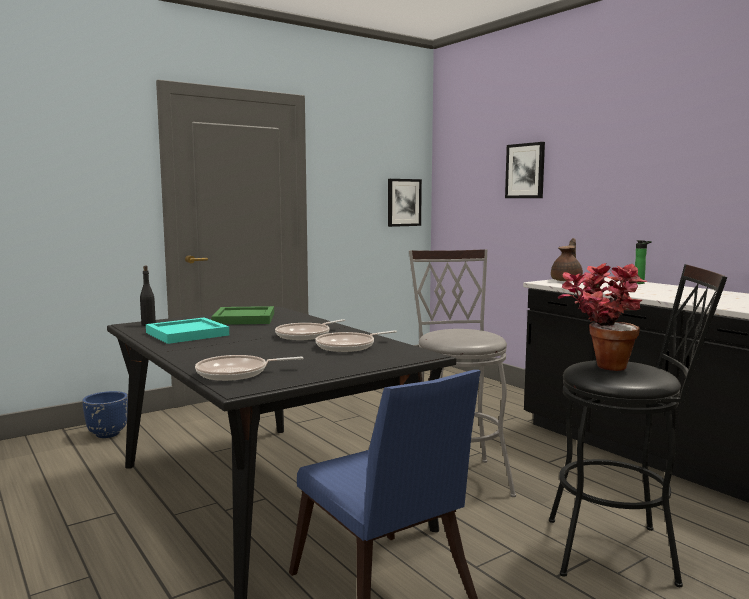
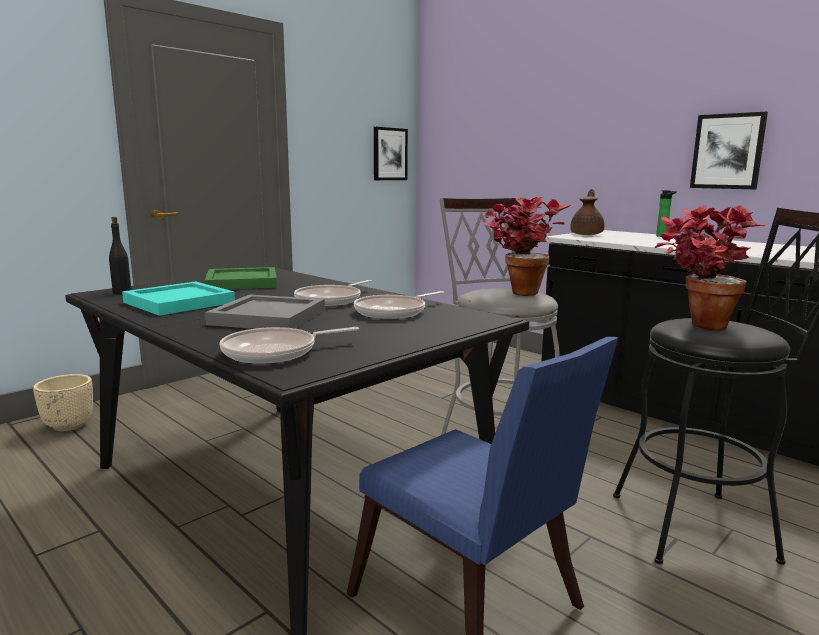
camera: 10 degrees left, 5 degrees up
(107, 434) = (69, 426): blue planter -> beige planter
(249, 347) = (270, 317): none -> grey tray
(472, 332) = (518, 291): none -> potted plant
(525, 171) = (528, 118): picture -> picture (727, 151)

